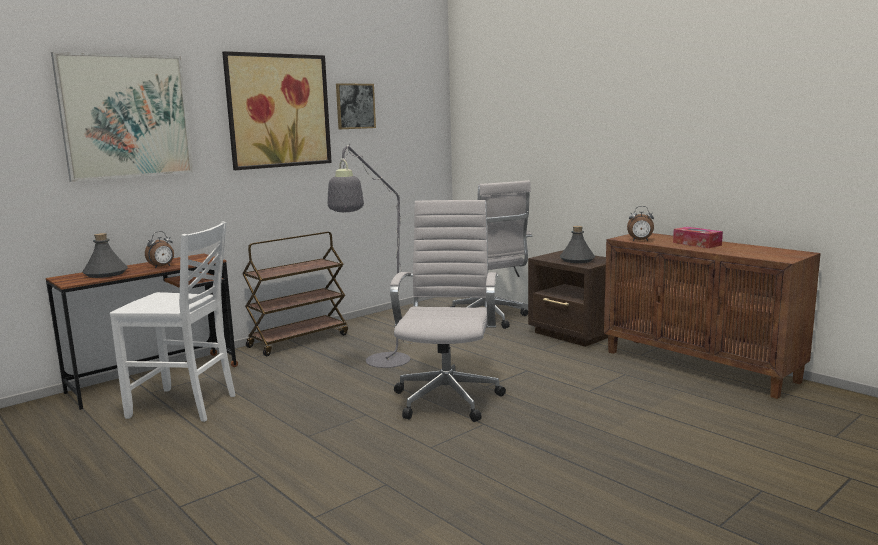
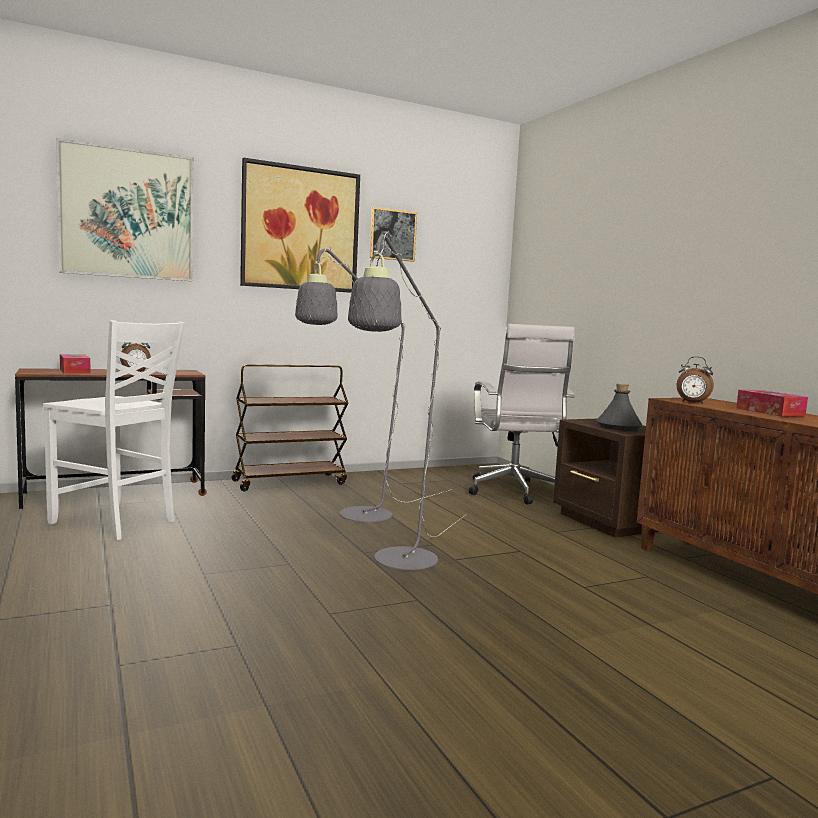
camera: 15 degrees right, 5 degrees down
(105, 274) = (75, 371): grey bottle -> tissue box
(448, 398) = (399, 563): white office chair -> grey floor lamp

